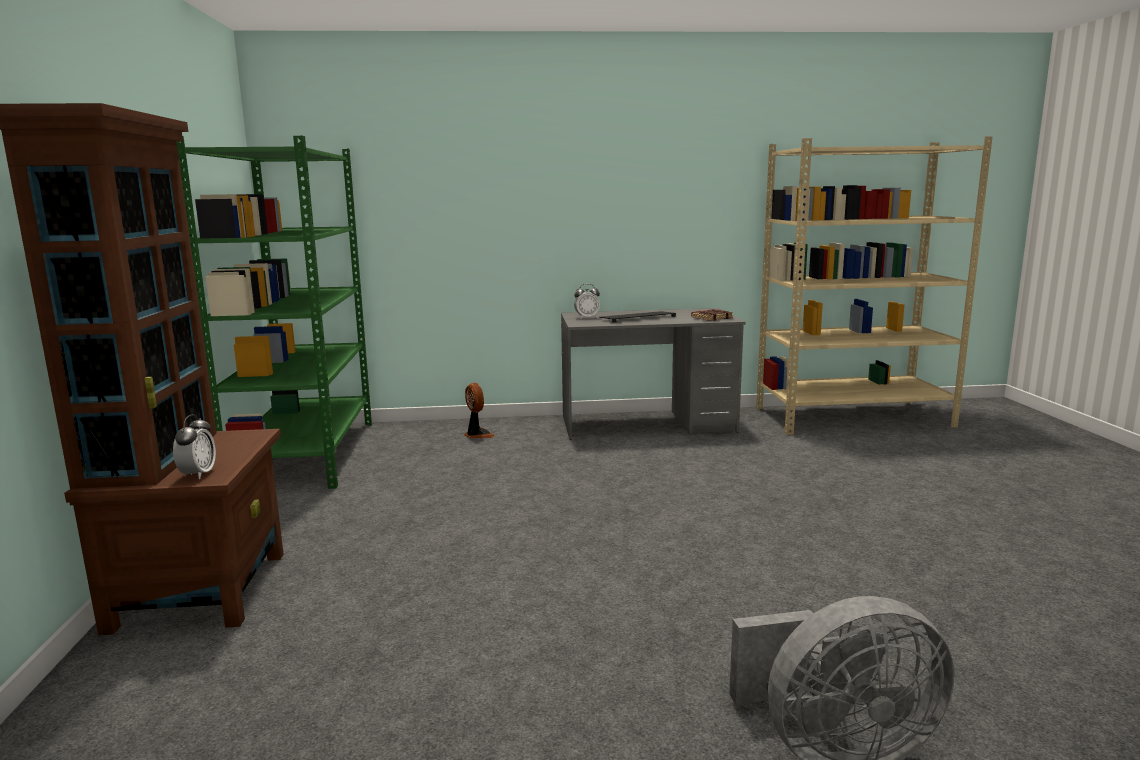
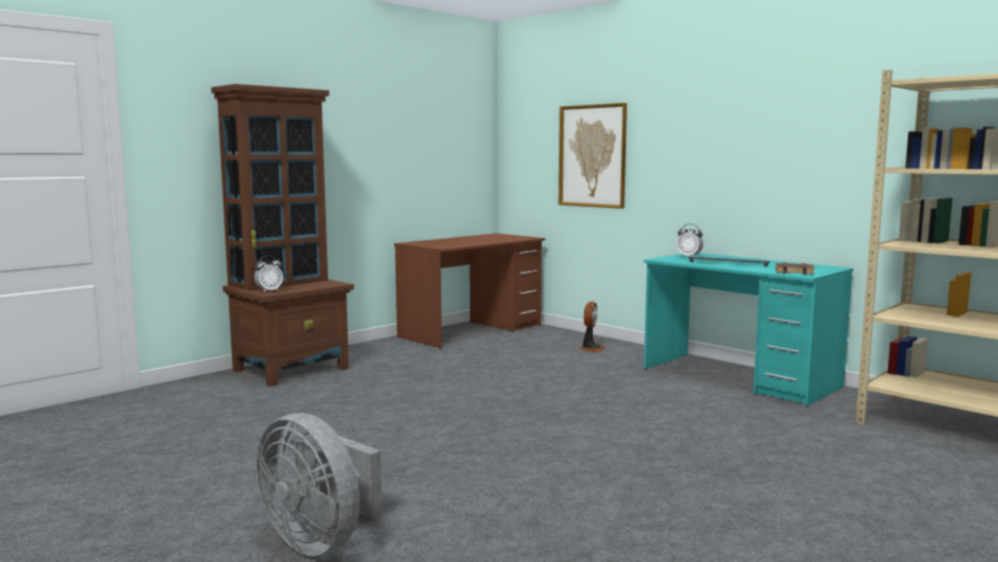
camera: 50 degrees right, 5 degrees down
(306, 454) = (471, 331): green bookcase -> brown desk
(420, 215) = (592, 156): none -> picture
(647, 424) = (739, 378): grey desk -> turquoise desk

